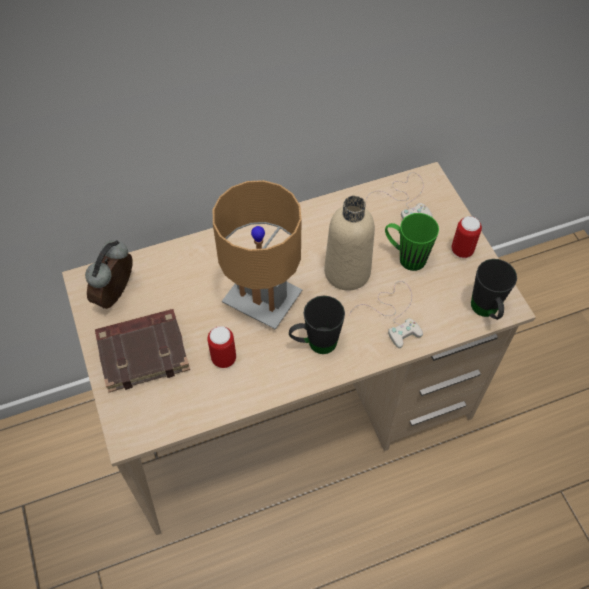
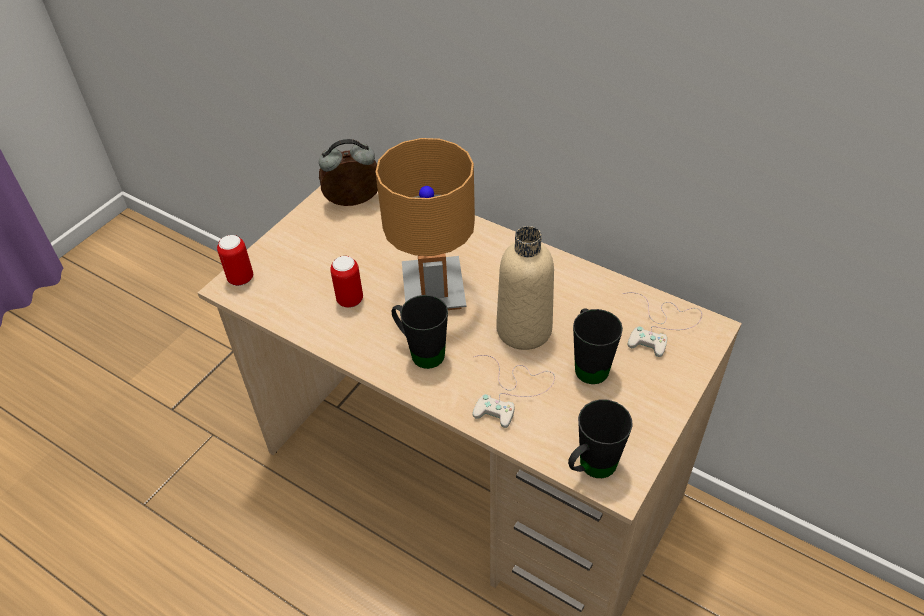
camera: 55 degrees right, 10 degrees down
(144, 352) = (313, 249): brown book -> none
(405, 257) = (588, 363): green mug -> black mug
(462, 250) = (648, 405): can -> can (241, 278)

